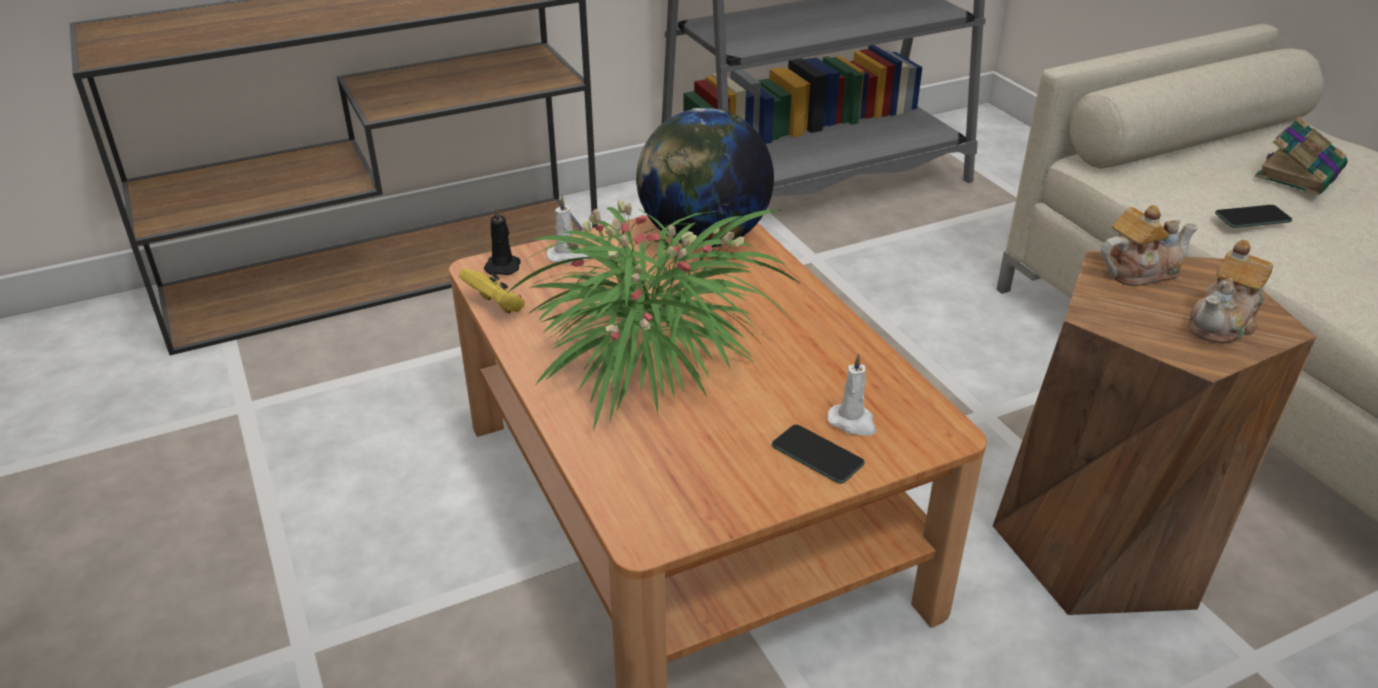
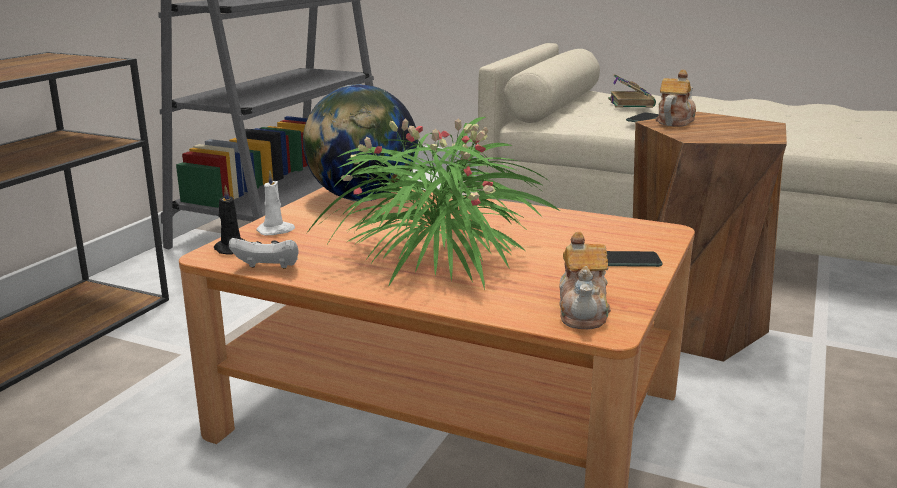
camera: 40 degrees left, 15 degrees down
(496, 307) = (268, 269): yellow game controller -> white game controller
(853, 422) = (614, 242): white candle -> none
(1223, 323) = (746, 127): teapot -> teapot (583, 312)

